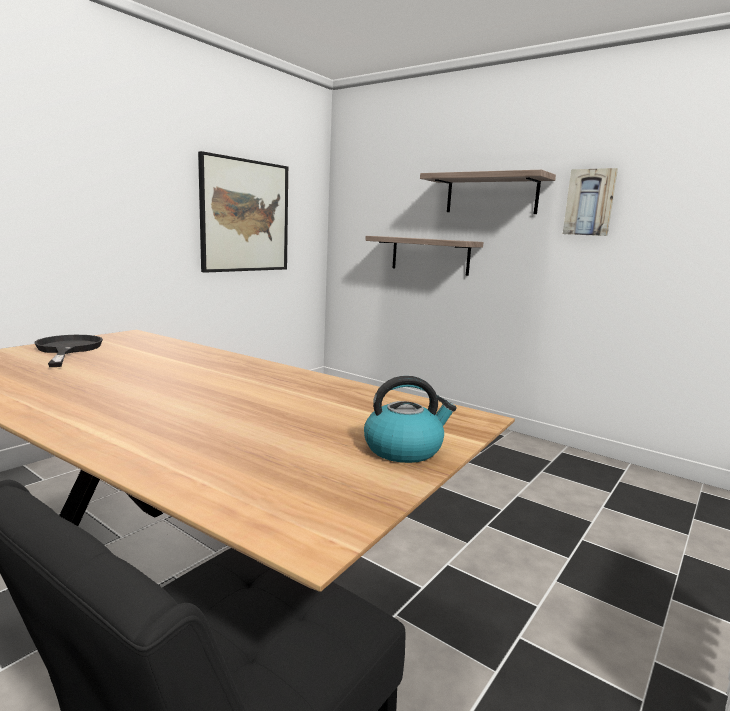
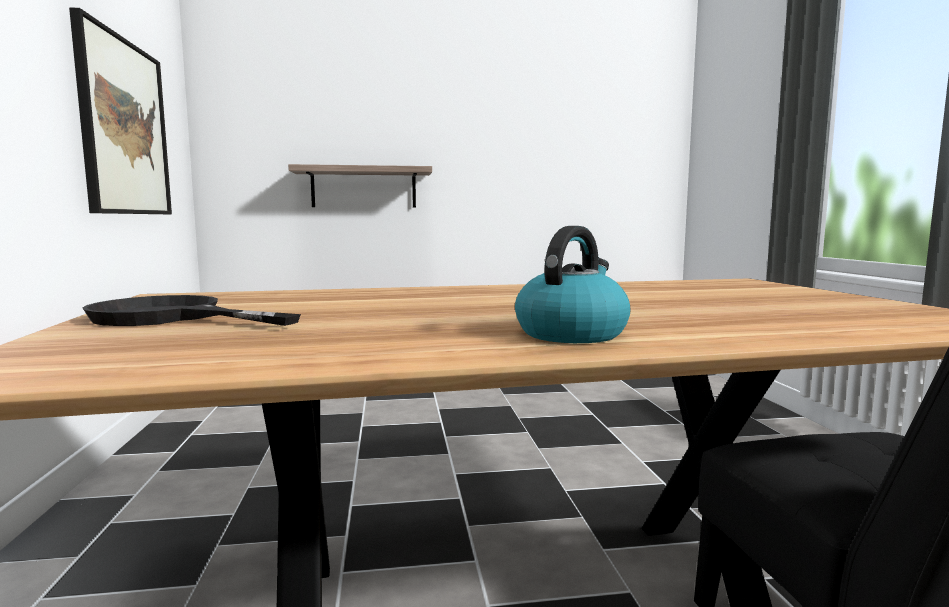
camera: 45 degrees left, 5 degrees down
(404, 449) = (808, 295): kettle -> kettle (571, 333)
(491, 194) = (432, 119): shelf -> none
(590, 202) = (530, 129): picture -> none

